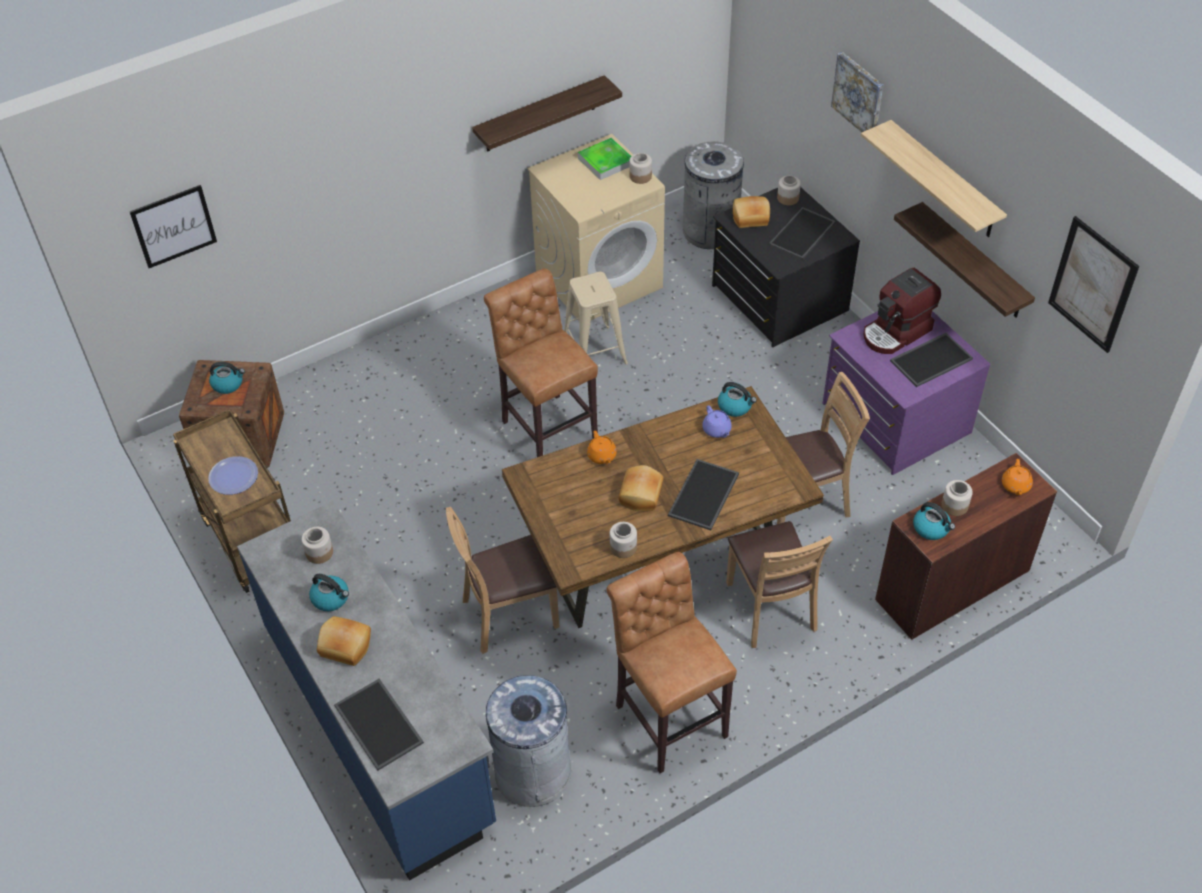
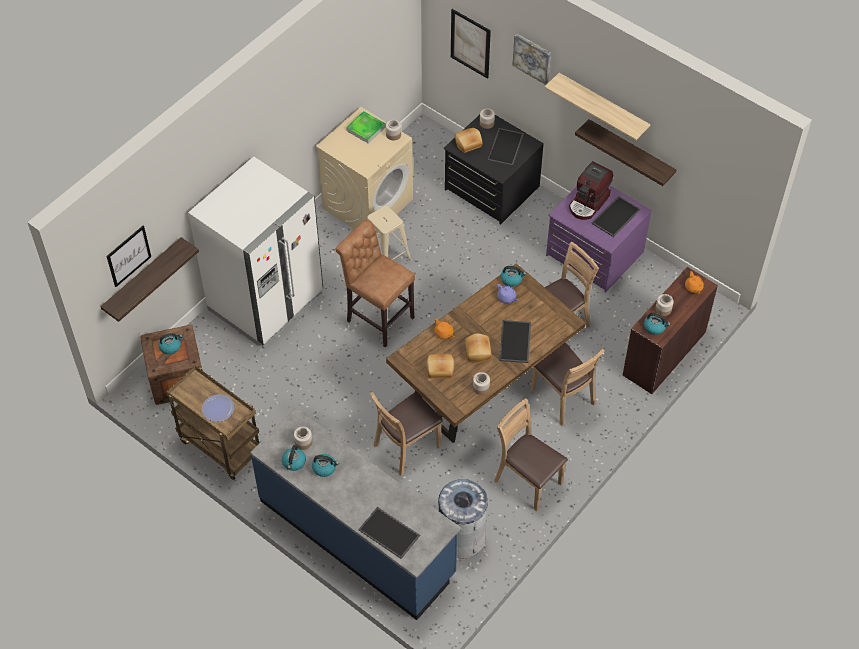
camera: 20 degrees left, 5 degrees up
(291, 578) = (294, 462): none -> kettle
(345, 647) = (347, 494): bread -> bread (440, 370)
(405, 370) = (266, 302): none -> white fridge
(540, 115) = (320, 111): shelf -> shelf (143, 278)
(668, 716) = (527, 481): brown stool -> brown chair
(710, 231) = (428, 149): grey trash can -> none
(1092, 284) = (713, 160): picture -> picture (470, 43)

